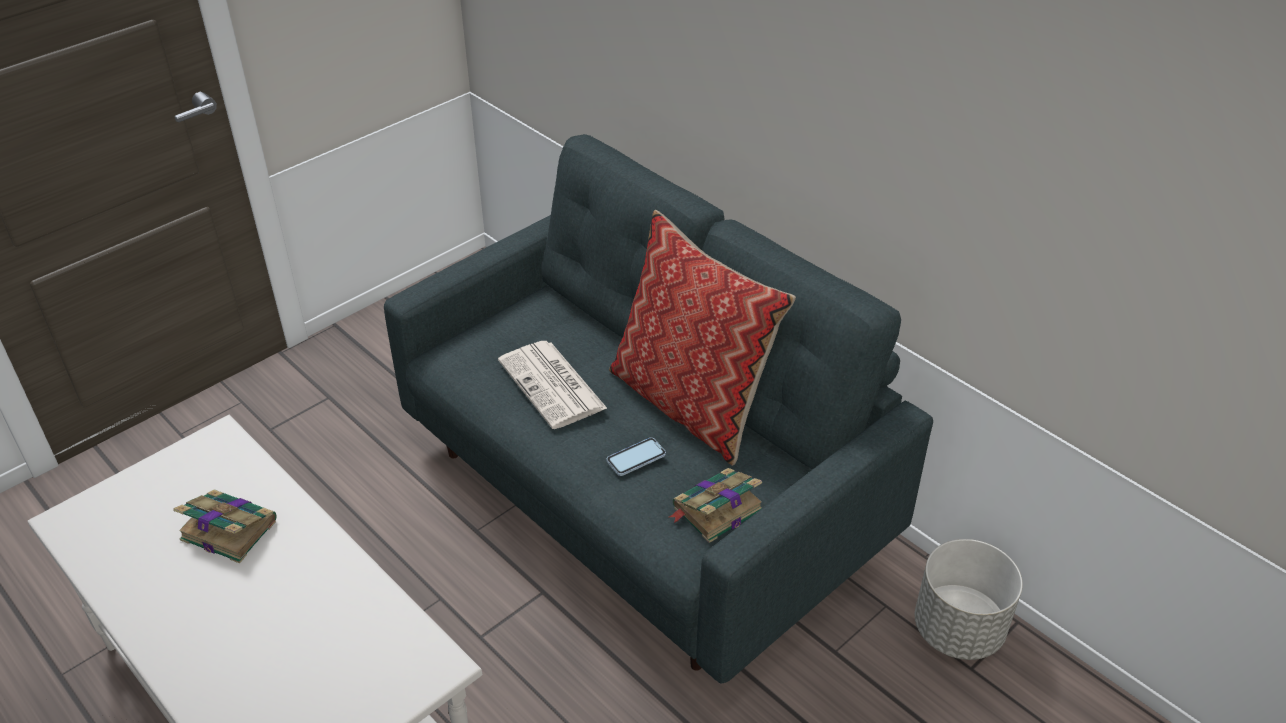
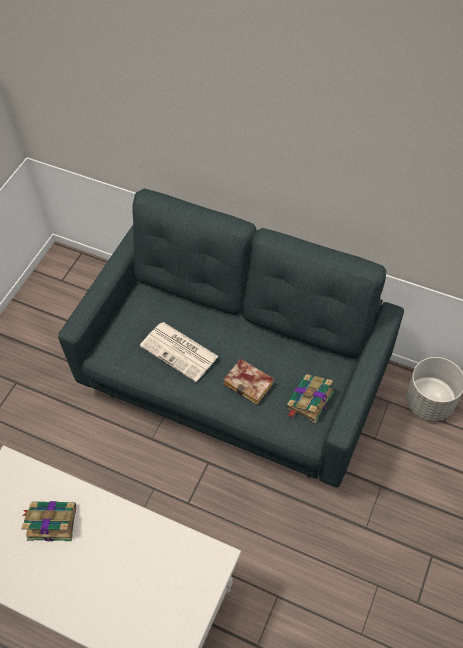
camera: 20 degrees left, 15 degrees up
(636, 458) = (251, 383): phone -> book
(691, 403) = (263, 336): pillow -> none

